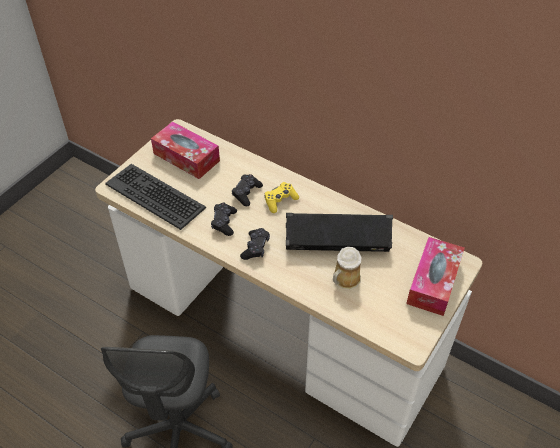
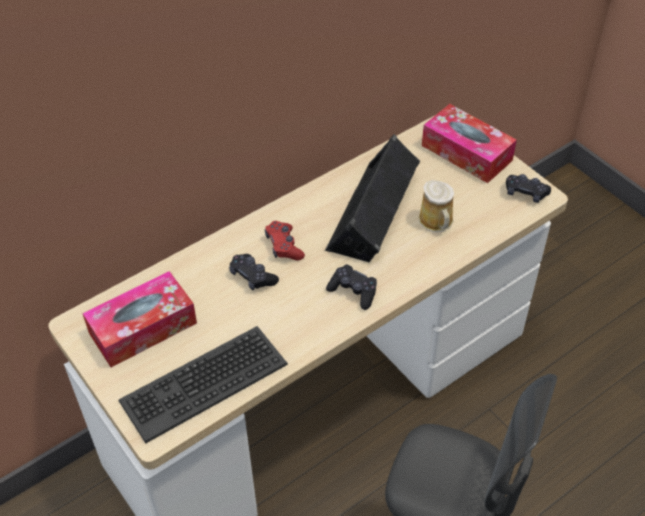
camera: 70 degrees left, 0 degrees up
(224, 222) = (294, 313): black game controller -> black game controller (525, 193)
(280, 201) = (284, 246): yellow game controller -> red game controller

